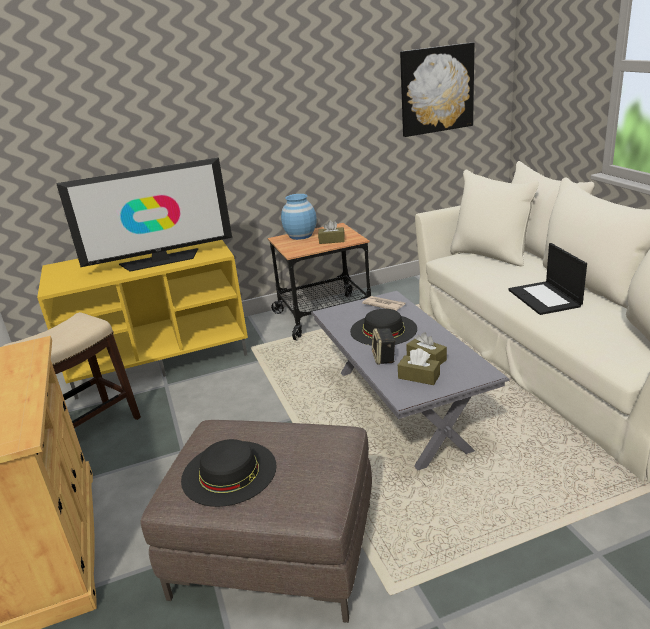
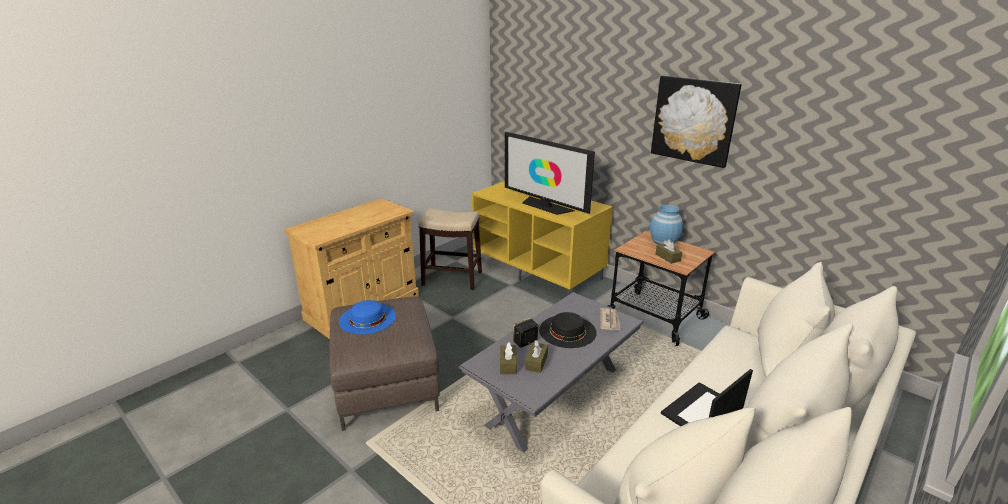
camera: 60 degrees right, 0 degrees up
(229, 472) = (367, 318): black hat -> blue hat
(436, 90) = (881, 166): picture -> picture (694, 120)

